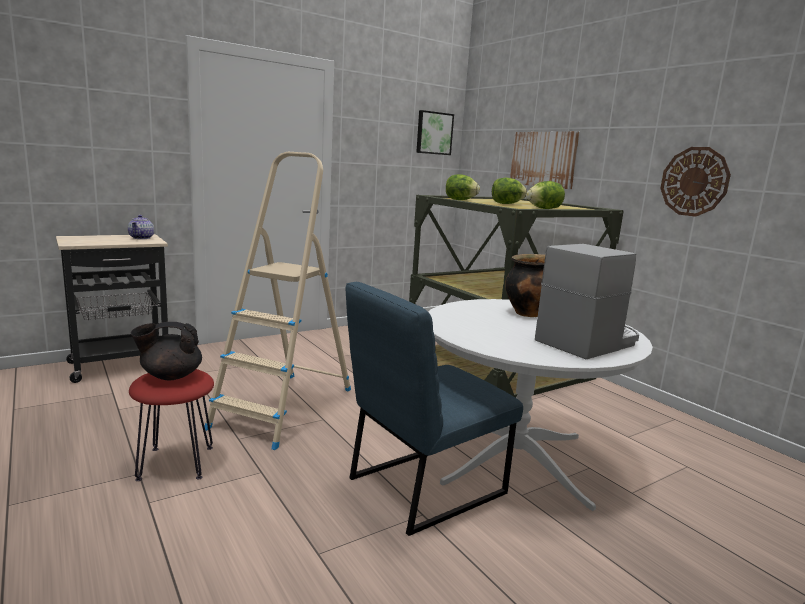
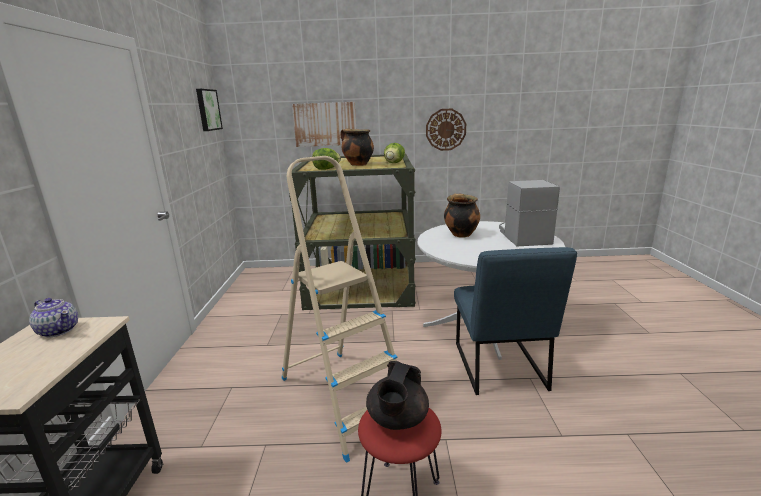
camera: 55 degrees left, 5 degrees up
(506, 204) = (357, 164): lettuce -> cooking pot

